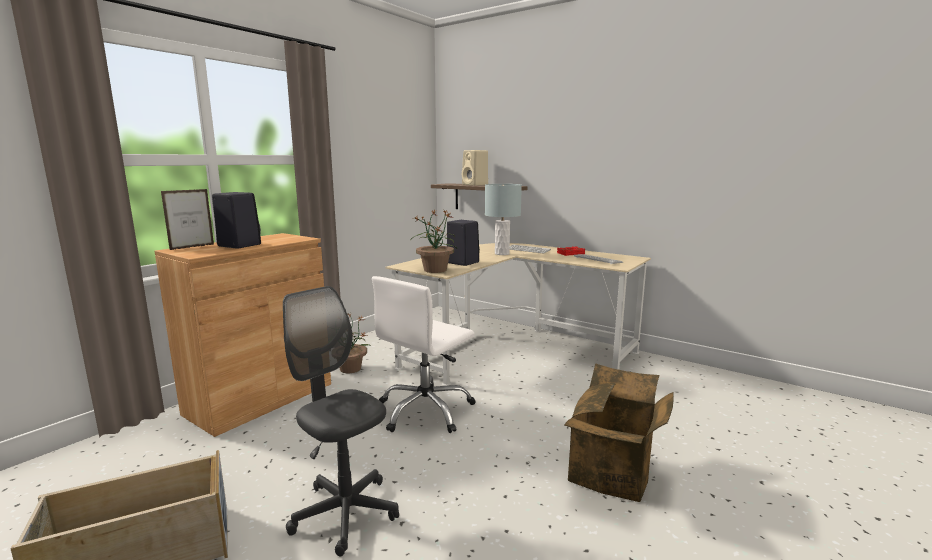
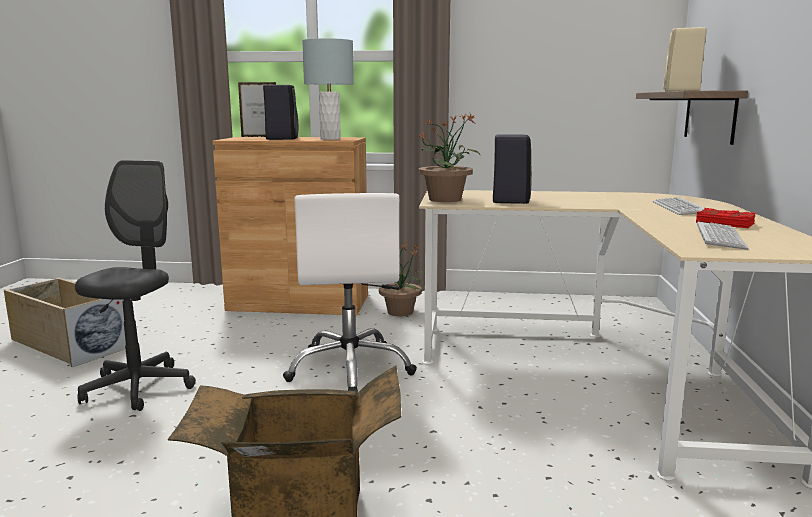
camera: 60 degrees right, 0 degrees up
(426, 410) = (350, 369): white office chair -> white office chair turned 105 degrees counterclockwise
(501, 253) = (613, 204): grey table lamp -> grey table lamp (330, 139)

